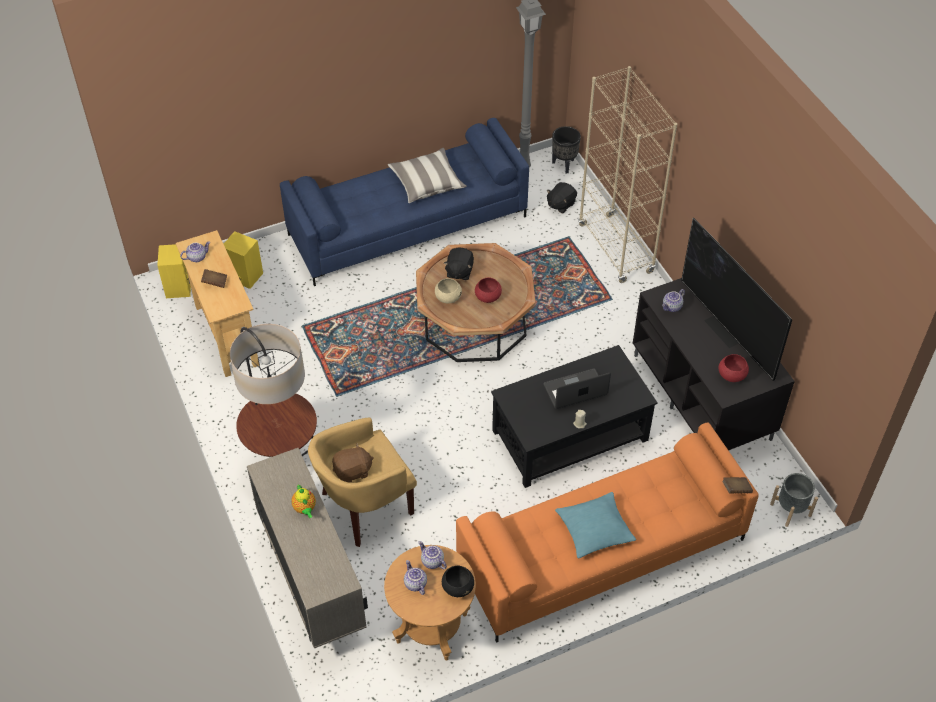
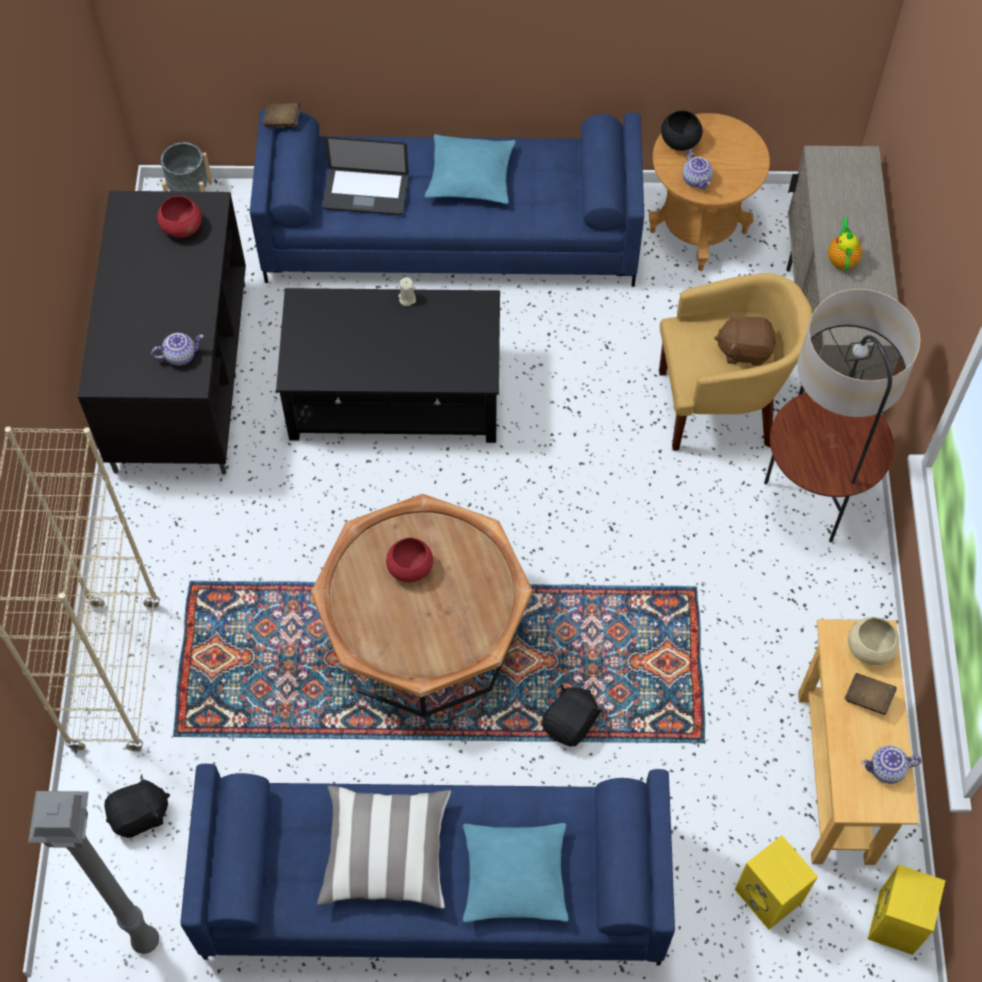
camera: 155 degrees left, 10 degrees up
(363, 195) = (514, 876): none -> turquoise pillow
(415, 584) = (729, 164): teapot -> none
(448, 298) = (473, 593): beige bowl -> beige bowl (869, 649)
(459, 271) = (429, 637): black plush toy -> black plush toy (570, 723)
(564, 165) = (70, 911): black planter -> none
(575, 390) = (382, 347): laptop -> laptop (365, 193)
(601, 554) = (452, 234): orange sofa -> blue sofa
(726, 330) = (135, 291): television -> none

